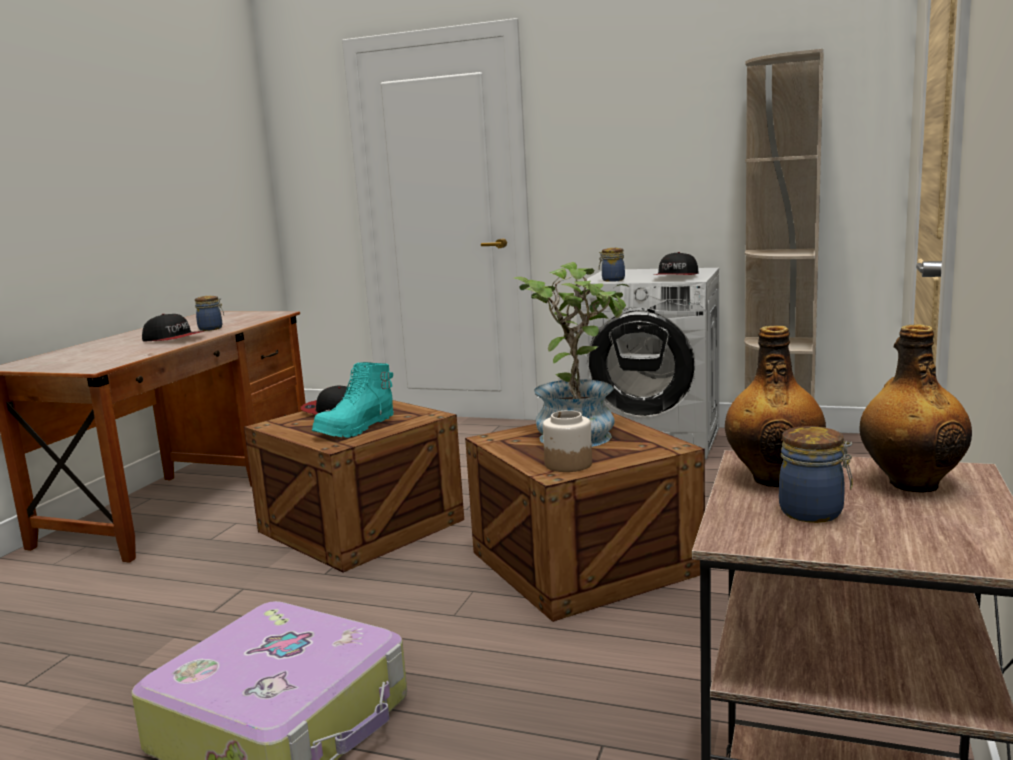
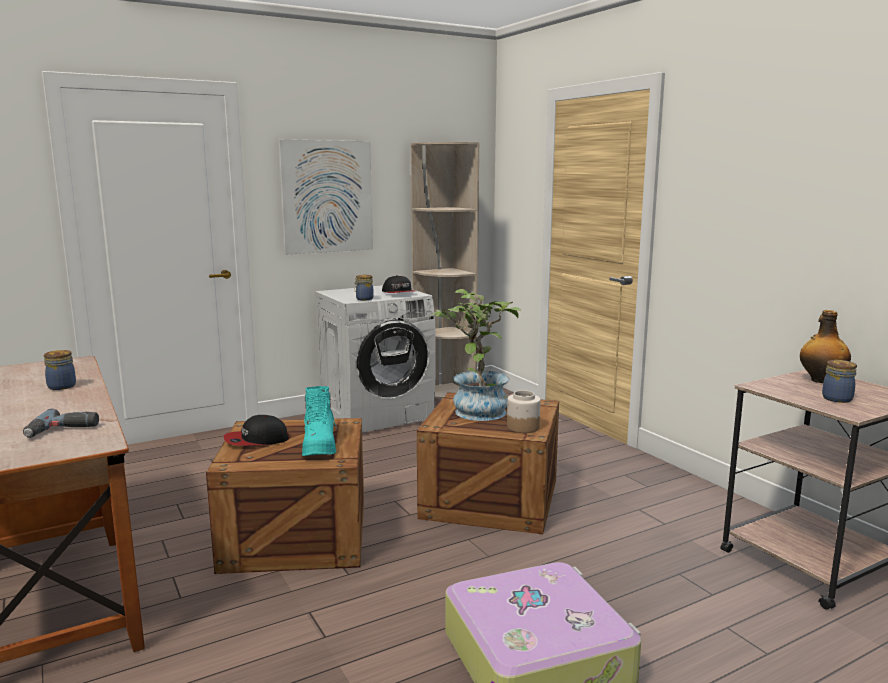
camera: 50 degrees left, 0 degrees up
(113, 356) = (63, 430): none -> power drill
(174, 339) = (63, 403): cap -> none
(625, 148) = (327, 196): none -> picture
(774, 478) = (788, 390): bottle -> none

